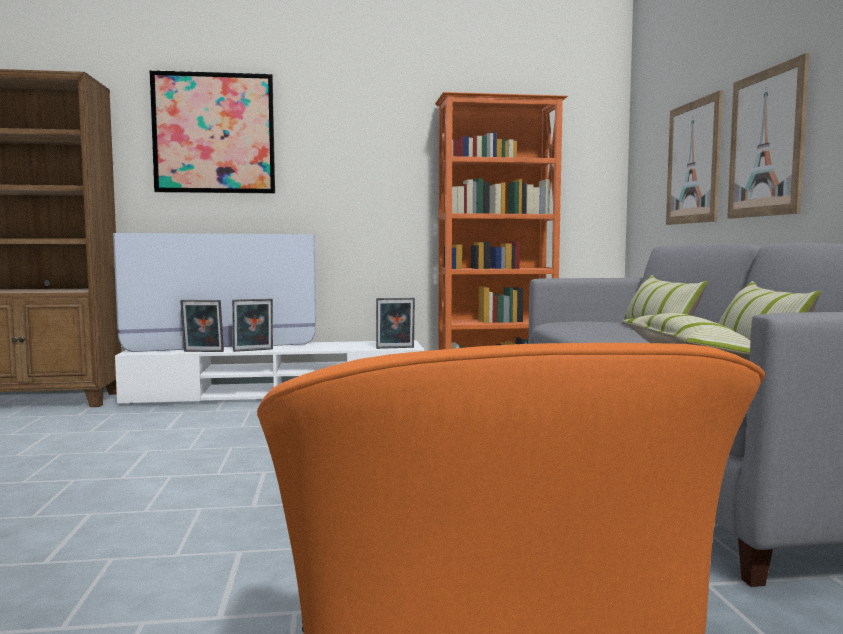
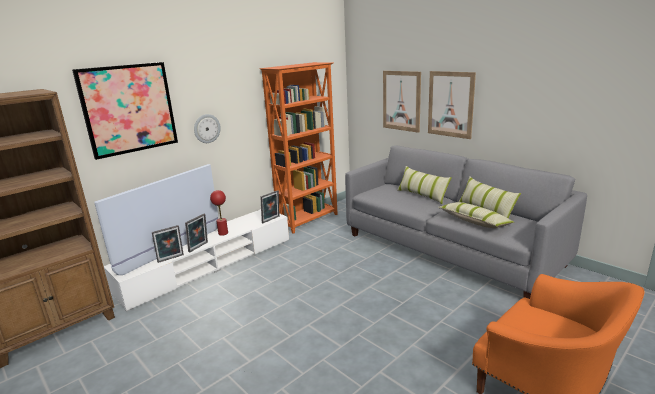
camera: 35 degrees left, 15 degrees up
(308, 347) = (223, 233): none -> red table lamp
(328, 183) = (206, 128): none -> wall clock

